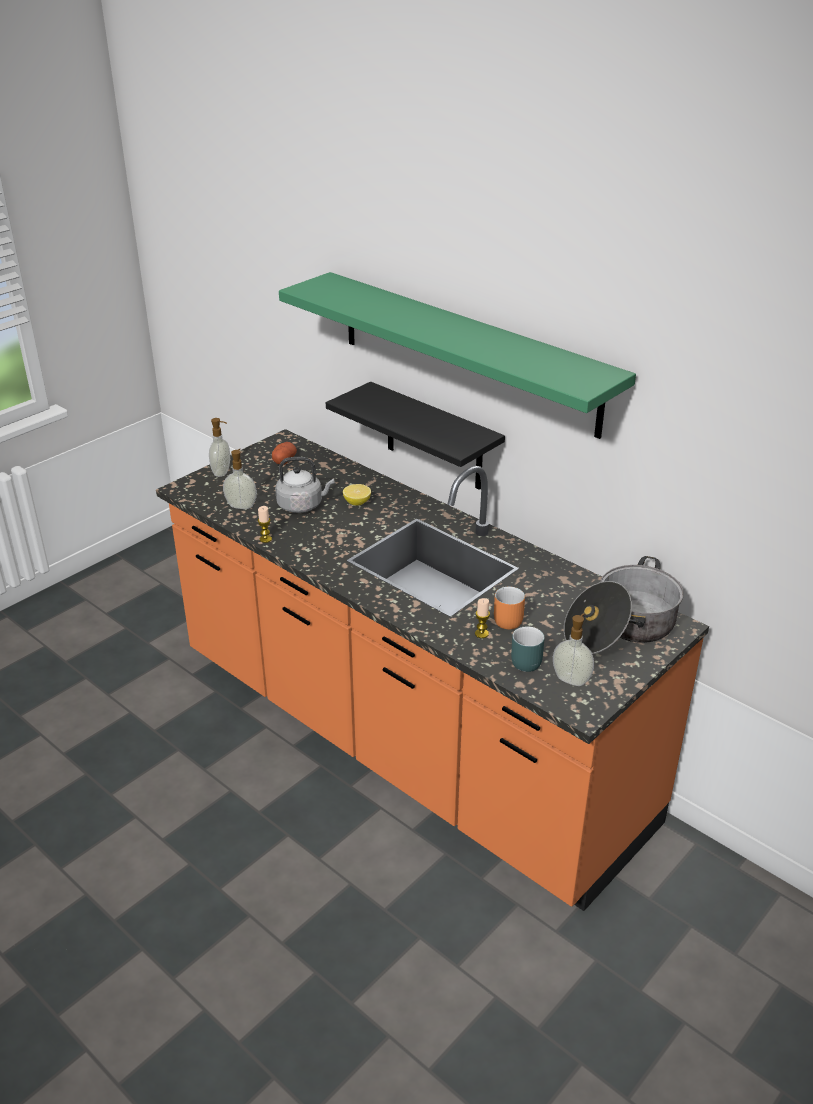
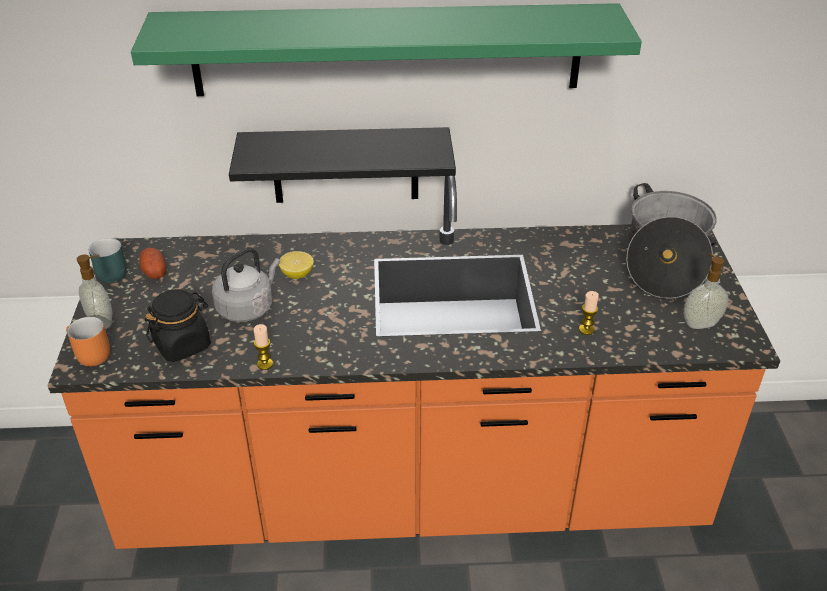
camera: 45 degrees left, 5 degrees up
(241, 505) = (182, 344): soap dispenser -> black jar
(504, 619) = (581, 305): orange mug -> orange mug (88, 355)
(525, 659) = (648, 329): turquoise mug -> turquoise mug (109, 272)

